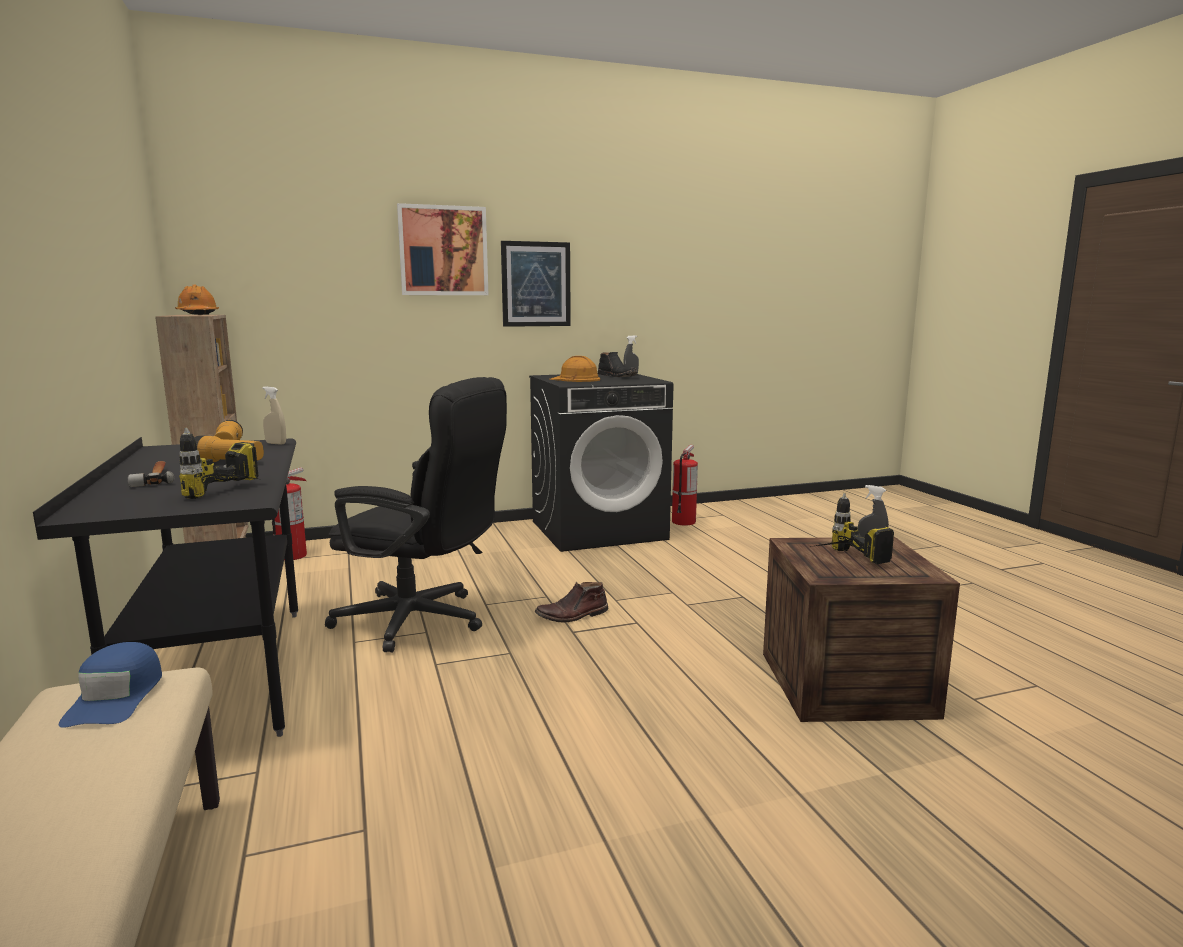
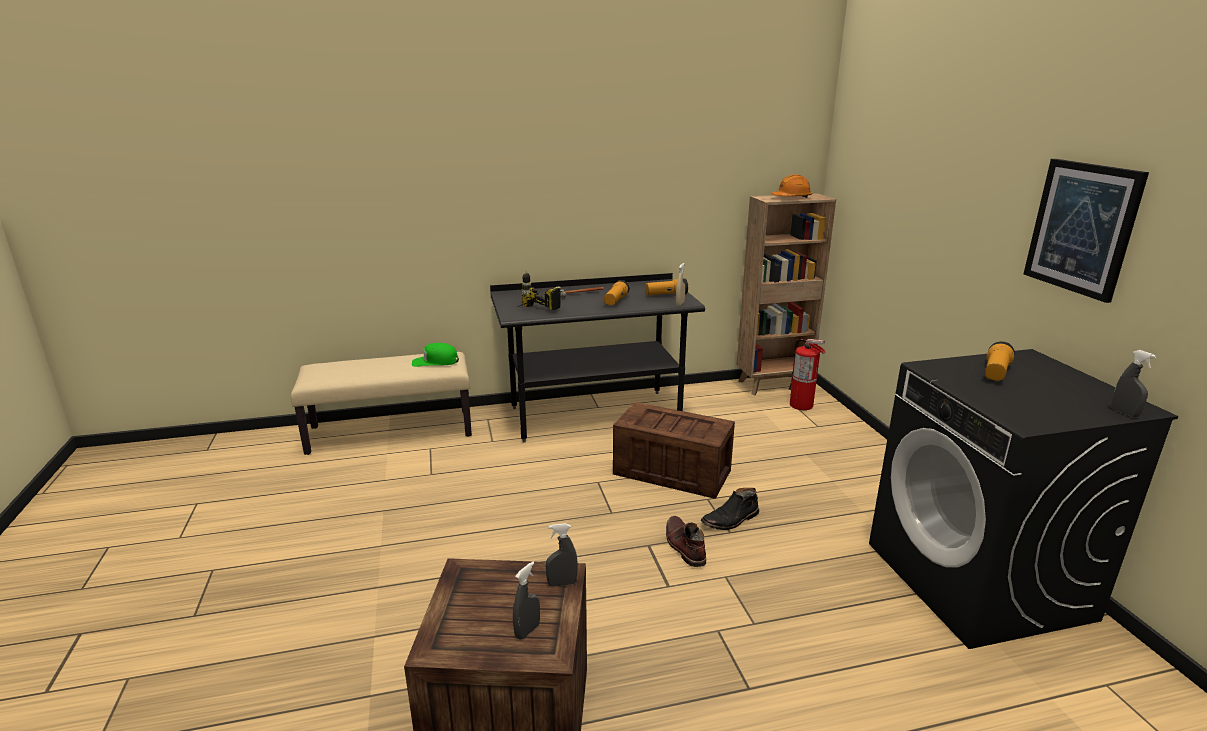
camera: 95 degrees right, 10 degrees up
(116, 697) = (435, 362): blue cap -> green cap
(423, 621) = (670, 472): black office chair -> crate
(443, 251) = (993, 164): picture -> none
(575, 379) = (995, 372): orange hard hat -> flashlight
(617, 376) = (1078, 401): black boot -> black boot (730, 520)
(683, 522) = (1087, 683): fire extinguisher -> none
(804, 543) = (562, 583): none -> grey spray bottle
(838, 560) = (500, 593): power drill -> none

